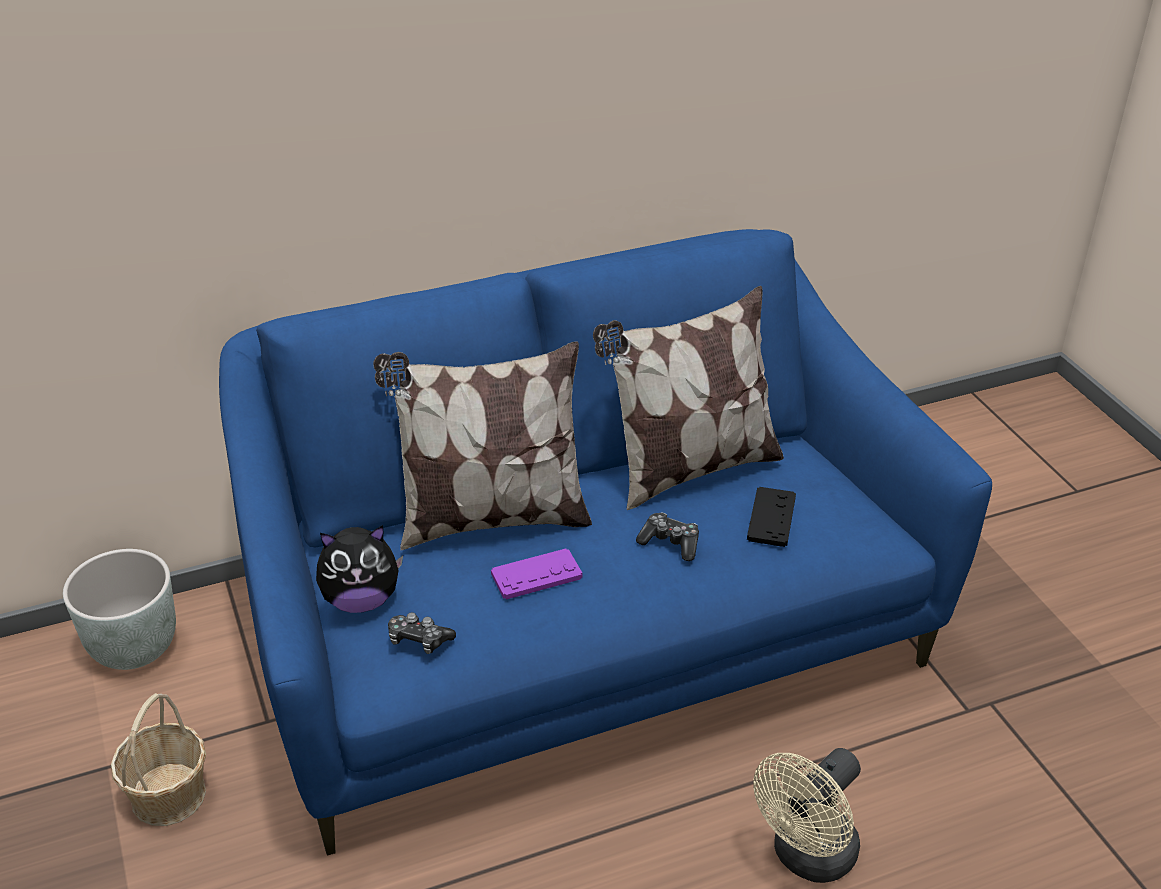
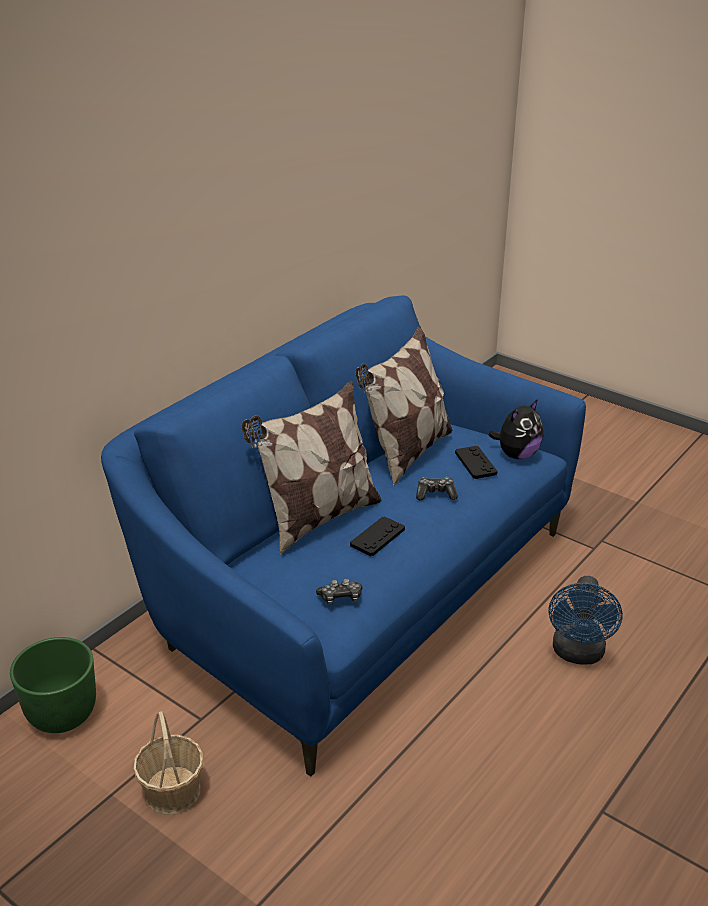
camera: 30 degrees left, 5 degrees down
(135, 647) = (62, 714): grey planter -> green planter
(361, 600) = (277, 592): plush toy -> plush toy (516, 454)
(536, 575) = (377, 537): purple game controller -> black game controller
(807, 858) = (578, 654): beige fan -> blue fan

